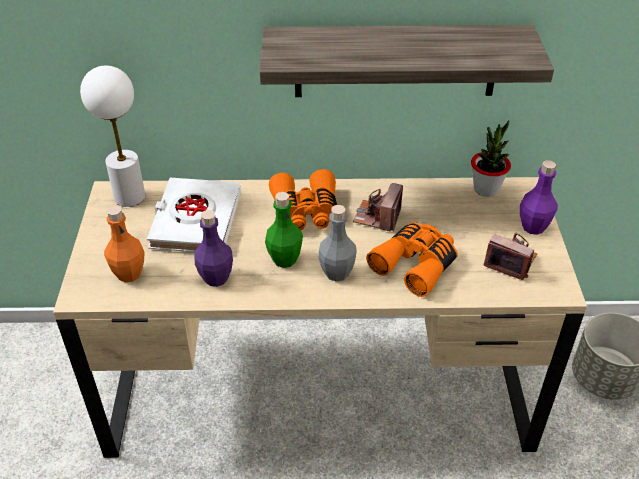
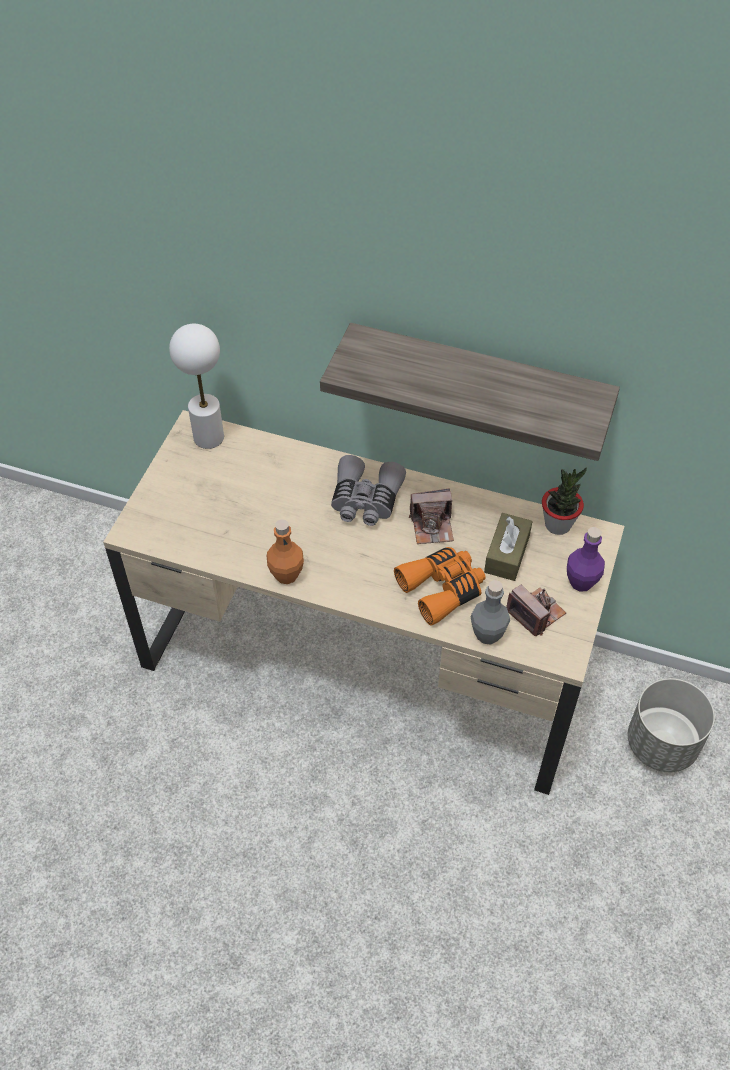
camera: 20 degrees right, 10 degrees up
(129, 274) = (179, 522): orange bottle -> orange bottle (286, 575)
(195, 221) = (258, 482): white book -> none
(216, 278) = (253, 549): purple bottle -> none
(284, 259) = (322, 547): green bottle -> none
(305, 211) = (365, 500): orange binoculars -> grey binoculars
(337, 273) = (364, 576): grey bottle -> grey bottle (487, 634)
(378, 217) = (432, 526): camera -> camera turned 135 degrees counterclockwise
(456, 222) = (507, 554): none -> brown tissue box

